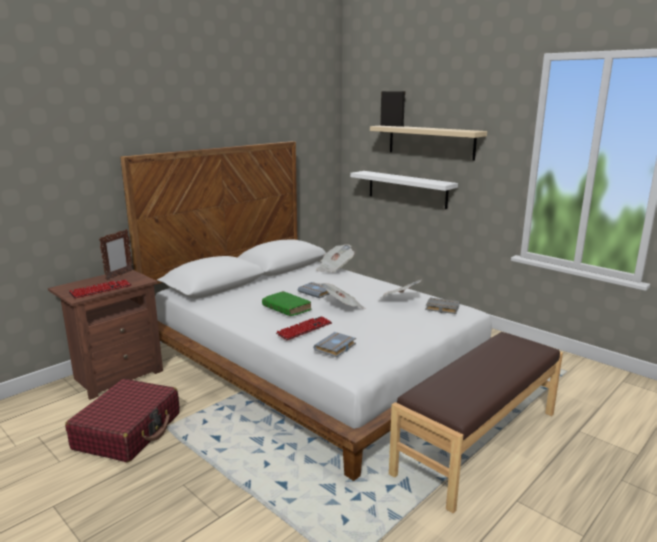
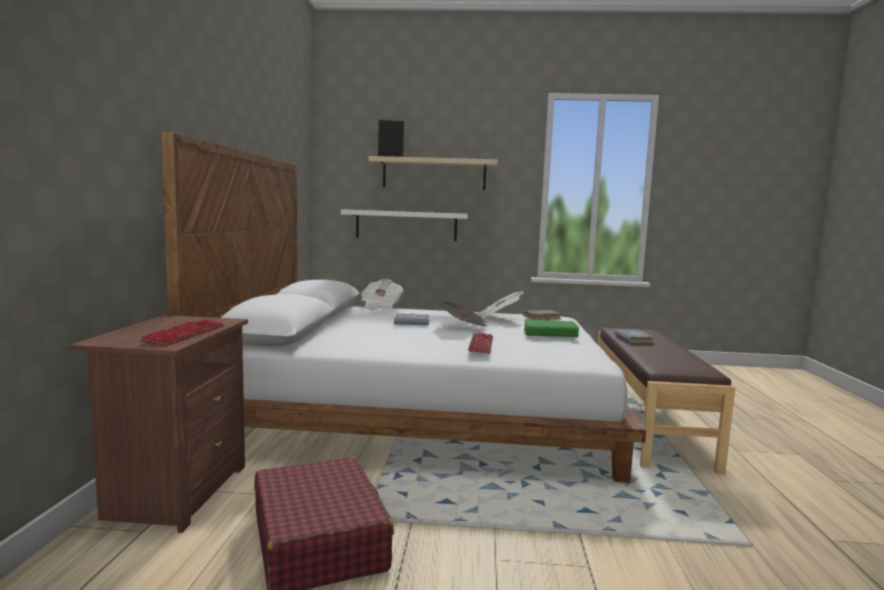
camera: 40 degrees left, 10 degrees down
(119, 275) = (169, 321): picture frame -> none
(286, 308) = (418, 336): green book -> green book (550, 335)
(335, 348) = (545, 349): grey book -> grey book (635, 340)

